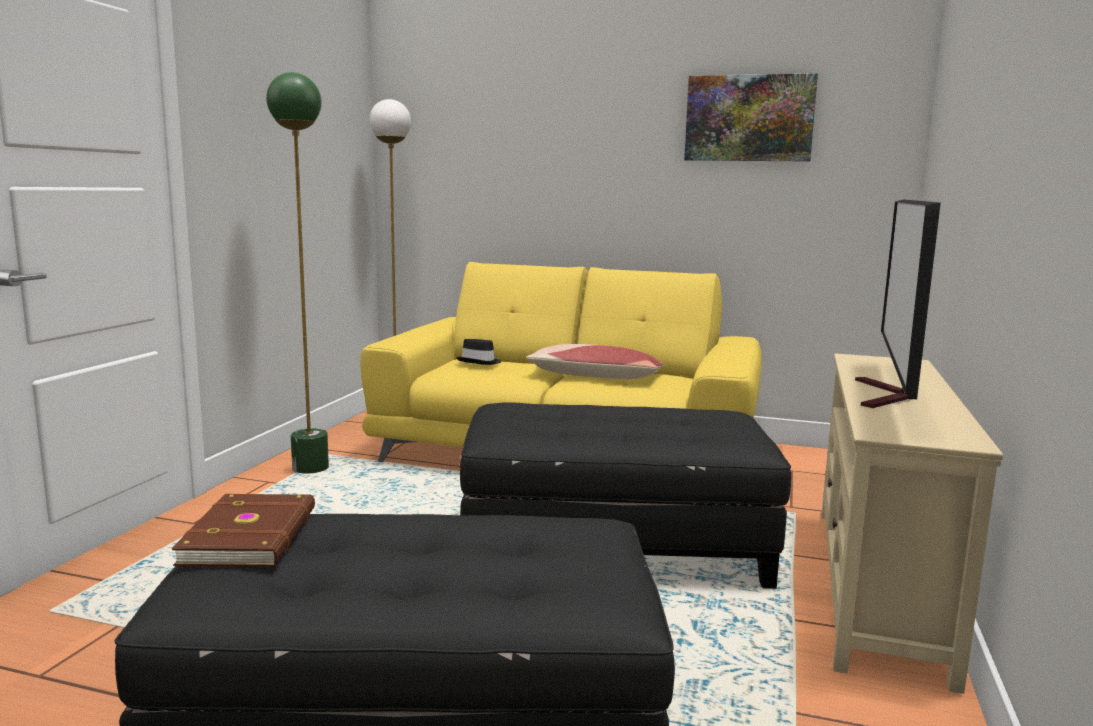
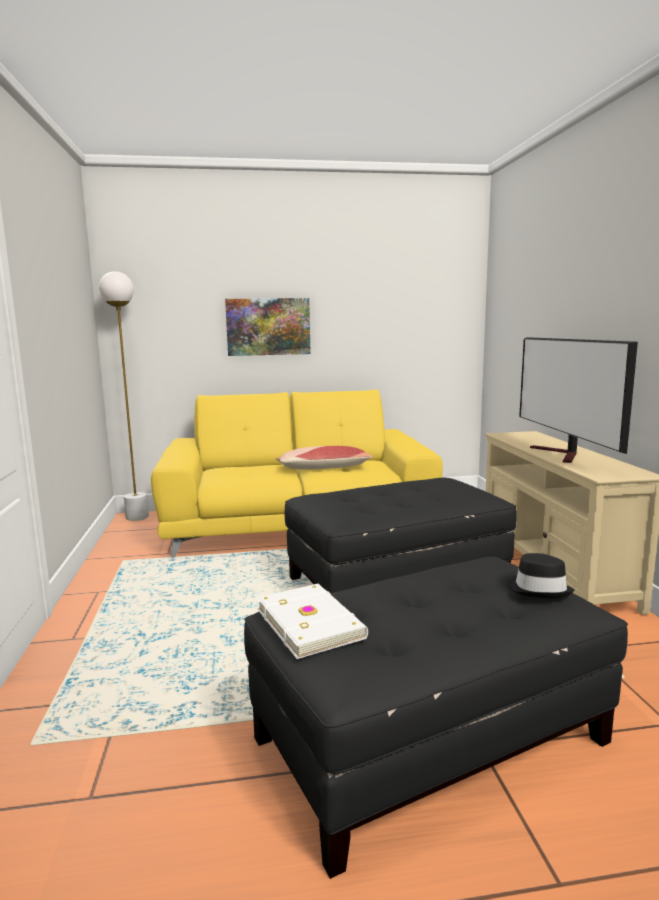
camera: 25 degrees left, 0 degrees up
(253, 535) = (311, 622): brown book -> white book
(310, 468) = (121, 574): green floor lamp -> none
(480, 362) = (232, 469): black hat -> black hat (539, 589)
(749, 118) = (382, 286): picture -> picture (268, 327)

